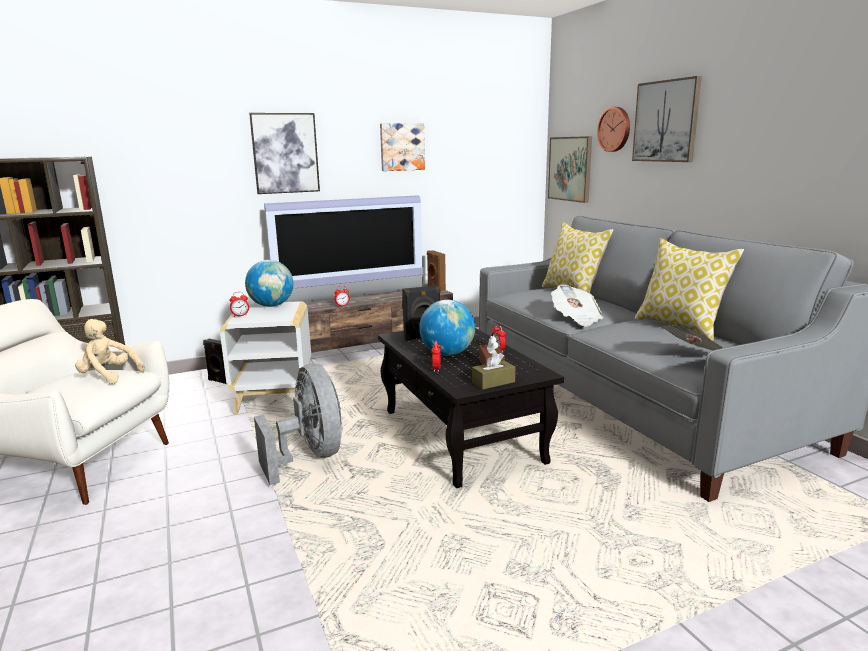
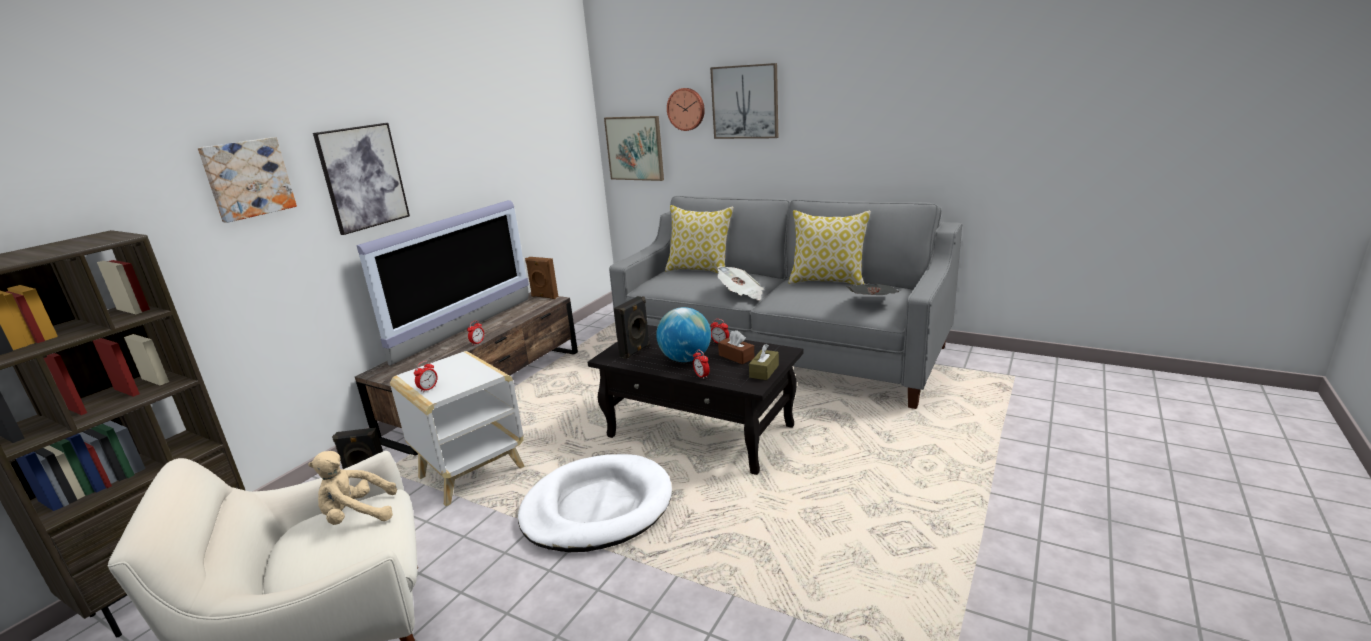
camera: 35 degrees left, 5 degrees up
(271, 306) = (441, 366): globe -> none
(310, 457) = (597, 508): grey fan -> white dog bed
(401, 147) = (479, 148): picture -> picture (247, 178)

